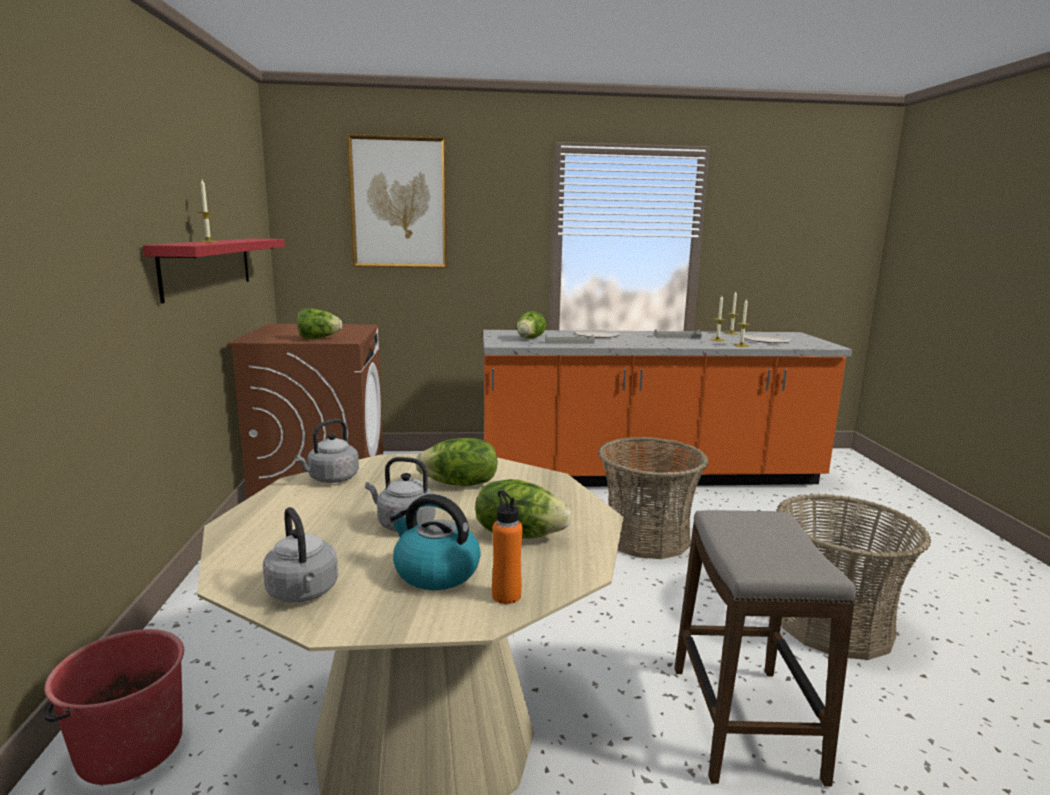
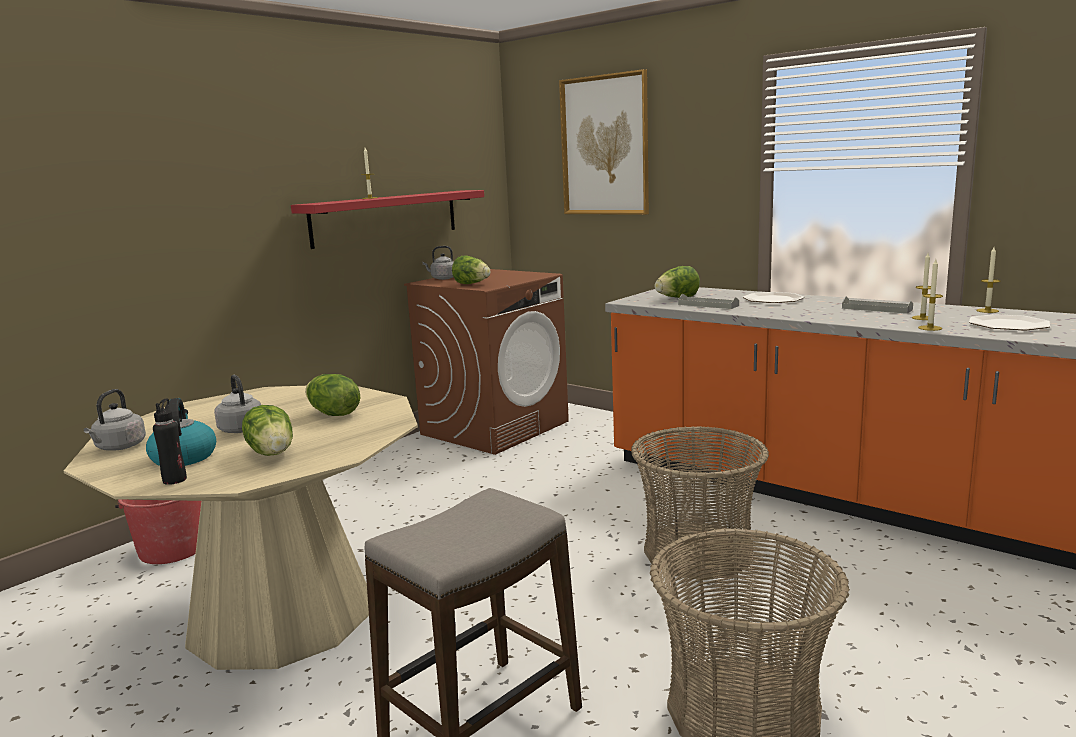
camera: 45 degrees right, 0 degrees up
(331, 479) = (282, 393): grey kettle -> grey kettle (442, 278)
(506, 595) = (175, 480): orange bottle -> black bottle

